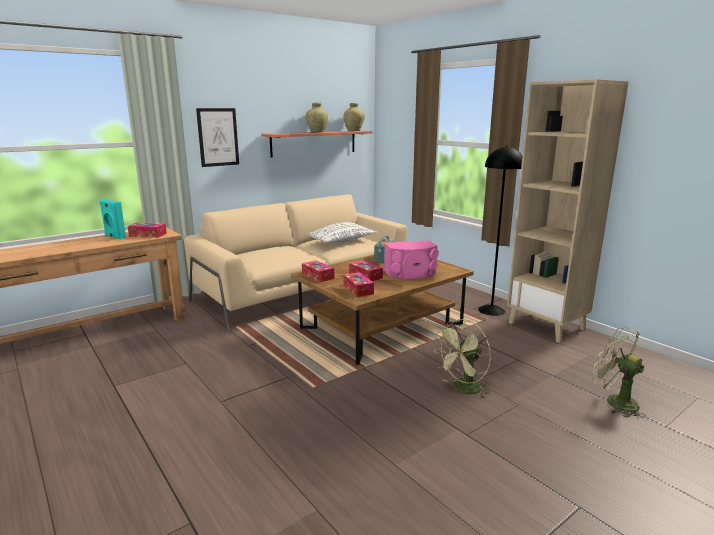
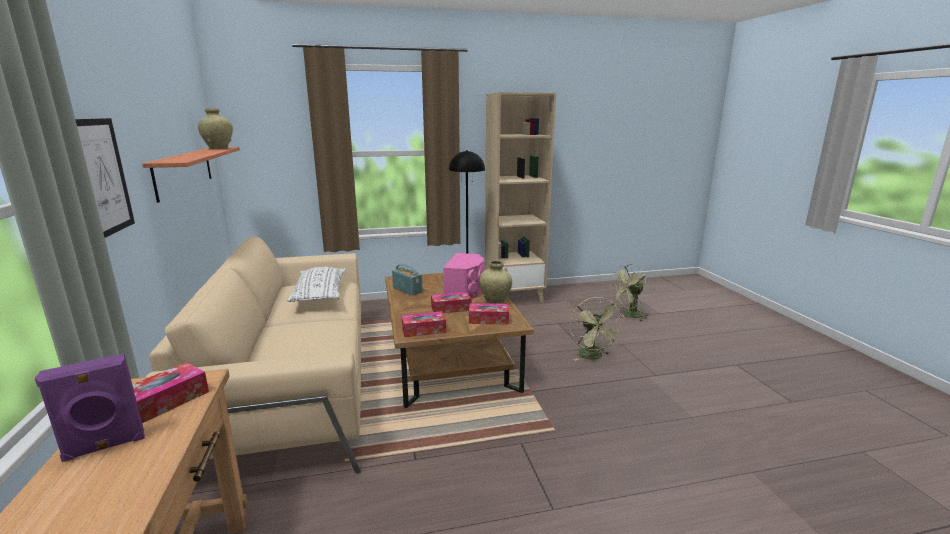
camera: 65 degrees left, 0 degrees up
(114, 237) = (105, 447): turquoise speaker -> purple speaker
(317, 132) = (196, 153): beige vase -> beige vase (495, 301)

